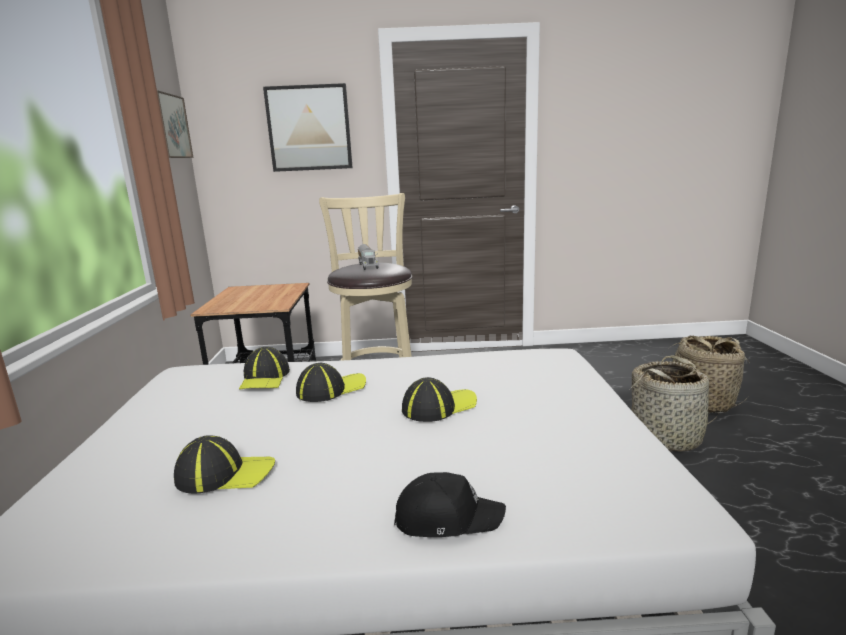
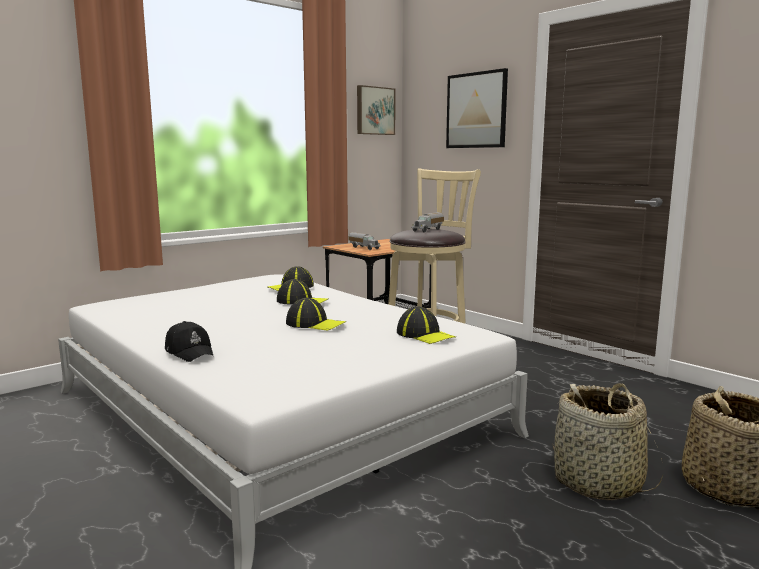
camera: 50 degrees right, 5 degrees down
(225, 474) = (183, 311): cap -> cap (425, 335)
(250, 303) = (364, 248): none -> toy truck

